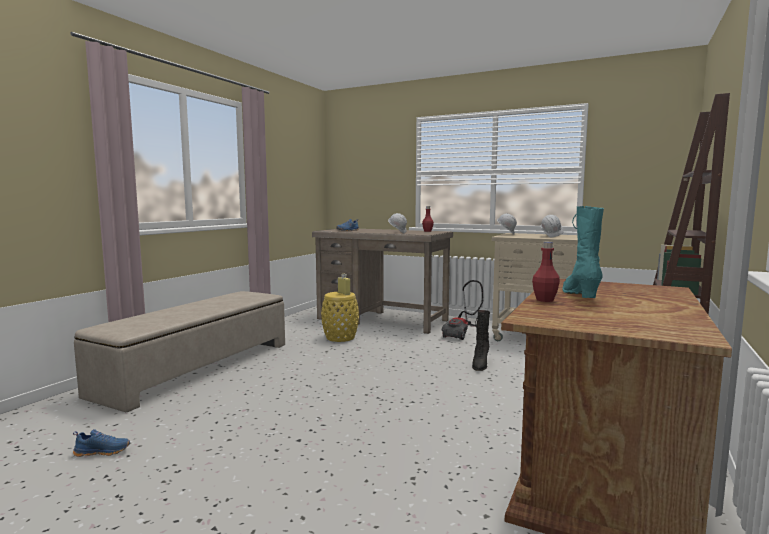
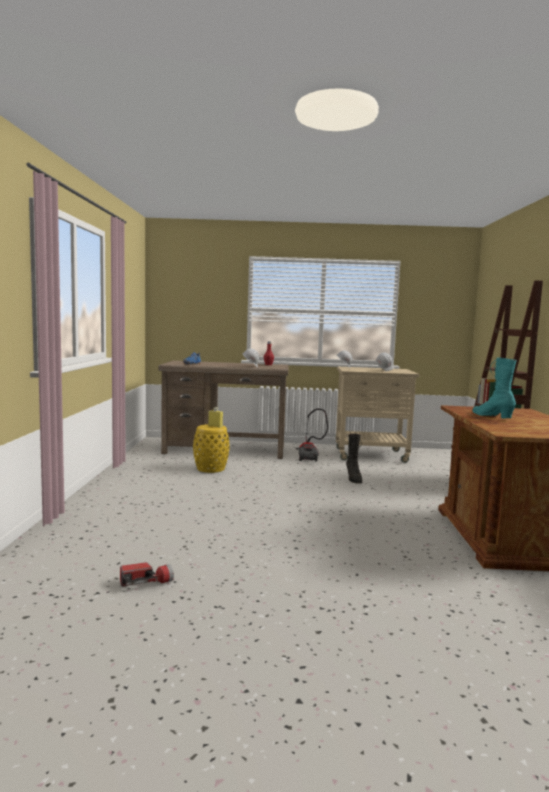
camera: 25 degrees left, 0 degrees up
(103, 451) = (146, 583): blue shoe -> flashlight
(198, 367) = (114, 508): beige bench -> none
(545, 300) = (482, 421): red bottle -> none

